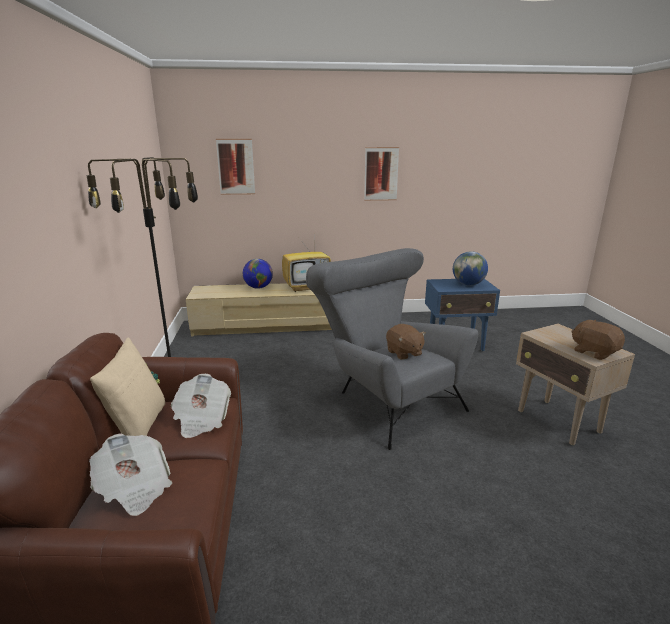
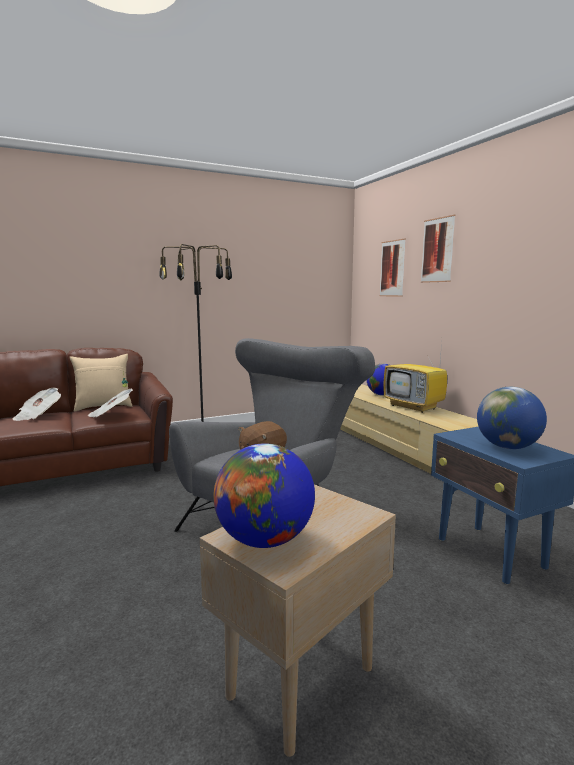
camera: 70 degrees right, 10 degrees down
(381, 174) = (529, 270): picture -> picture (437, 250)
(594, 352) = (264, 540): brown plush toy -> globe

